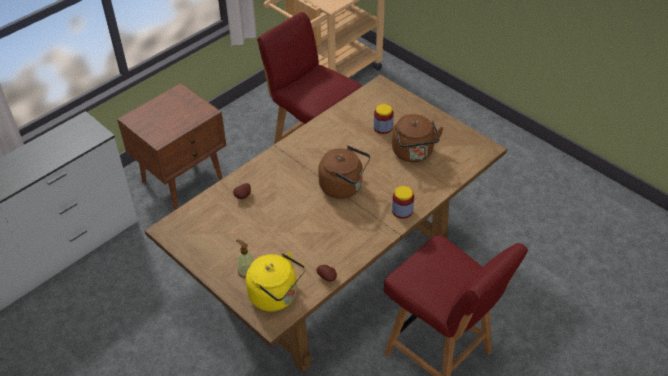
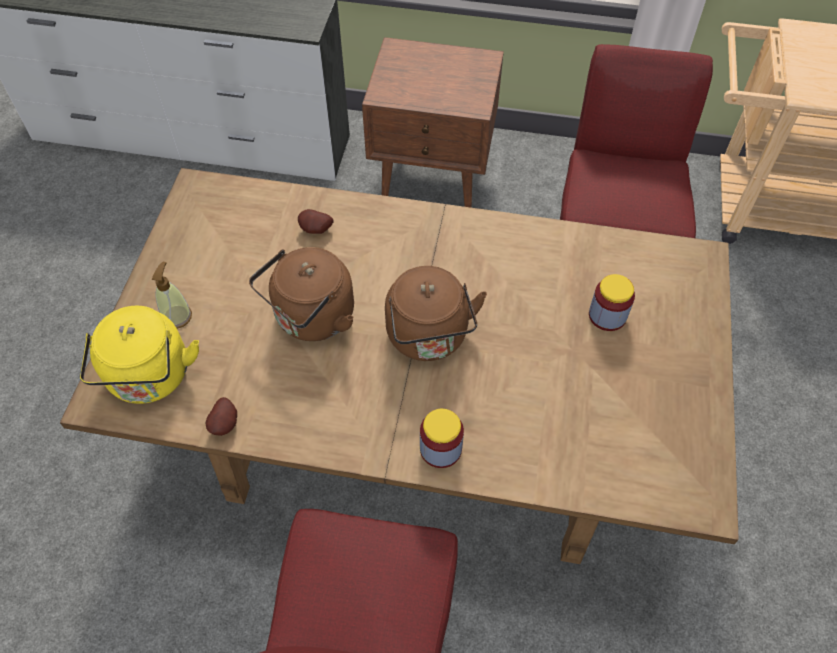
camera: 55 degrees right, 10 degrees up
(413, 153) = (587, 393): brown kettle -> brown kettle (311, 319)

